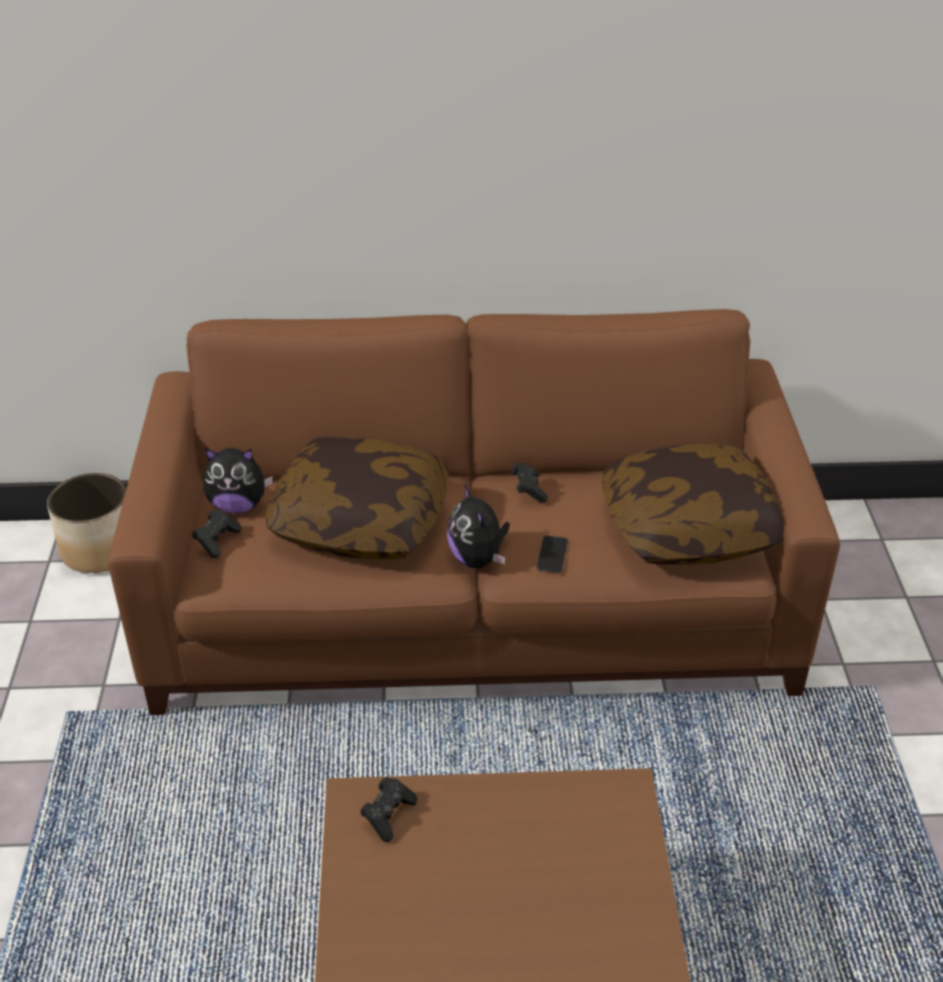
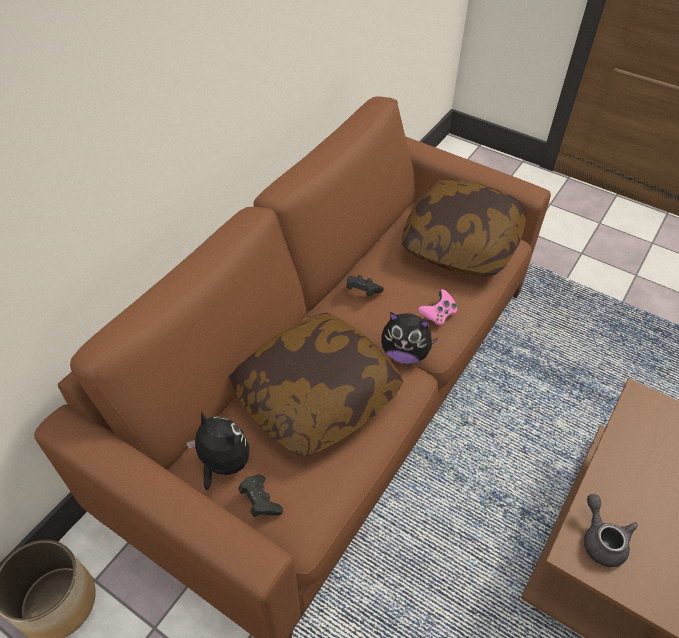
camera: 55 degrees left, 10 degrees up
(238, 505) = (223, 464): plush toy -> plush toy turned 90 degrees counterclockwise
(388, 815) = (601, 539): black game controller -> grey teapot
(552, 555) = (438, 315): phone -> pink game controller

